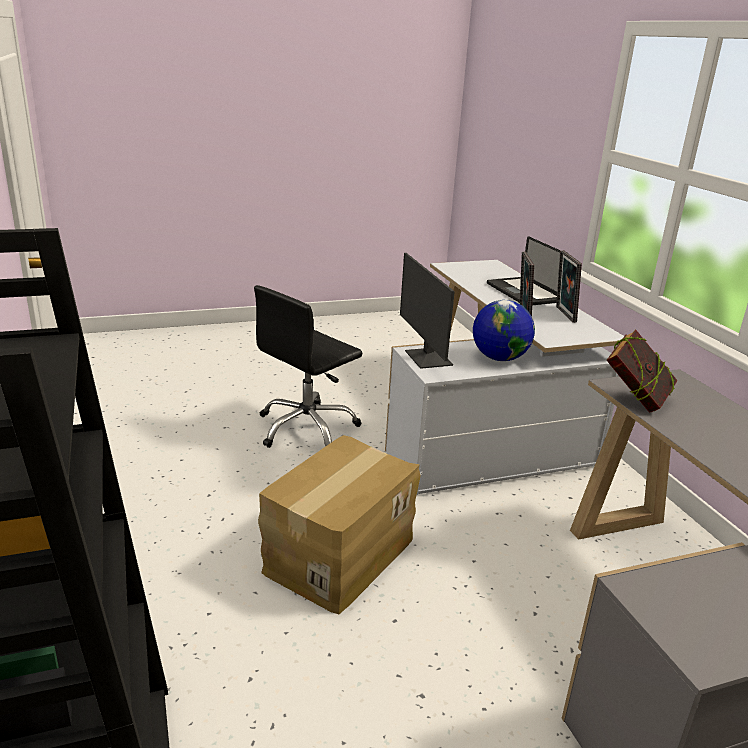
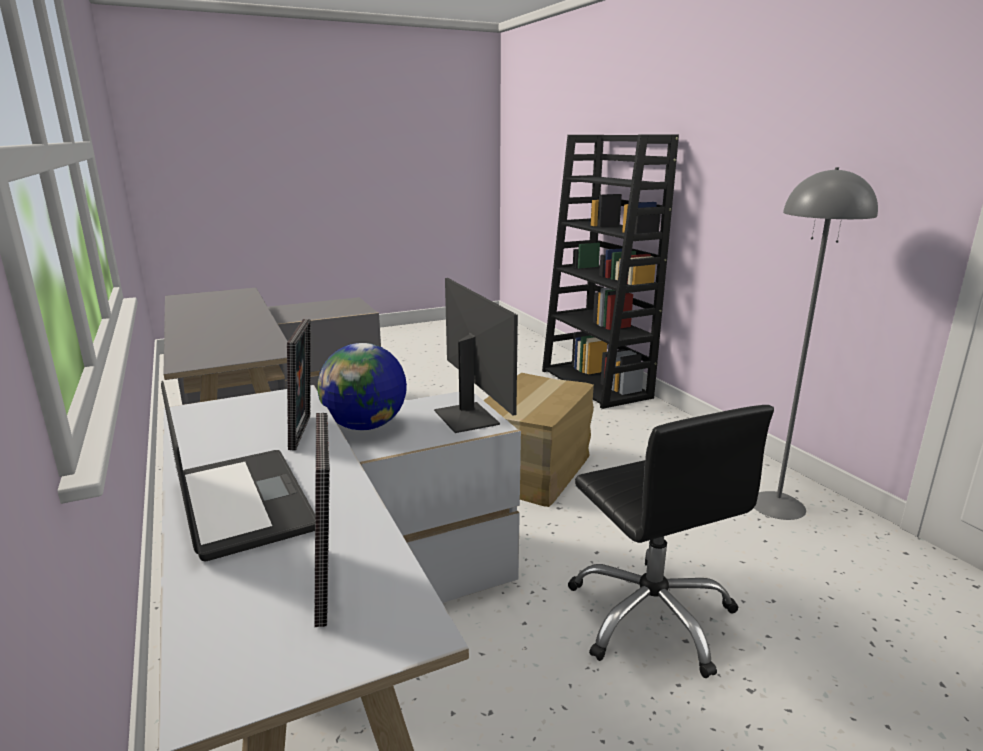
camera: 175 degrees right, 5 degrees down
(129, 486) = (776, 505): none -> grey floor lamp
(307, 428) = (651, 615): black office chair -> black office chair turned 120 degrees clockwise
(563, 314) = (218, 445): picture frame -> picture frame (328, 584)
(635, 400) = (270, 343): book -> none

